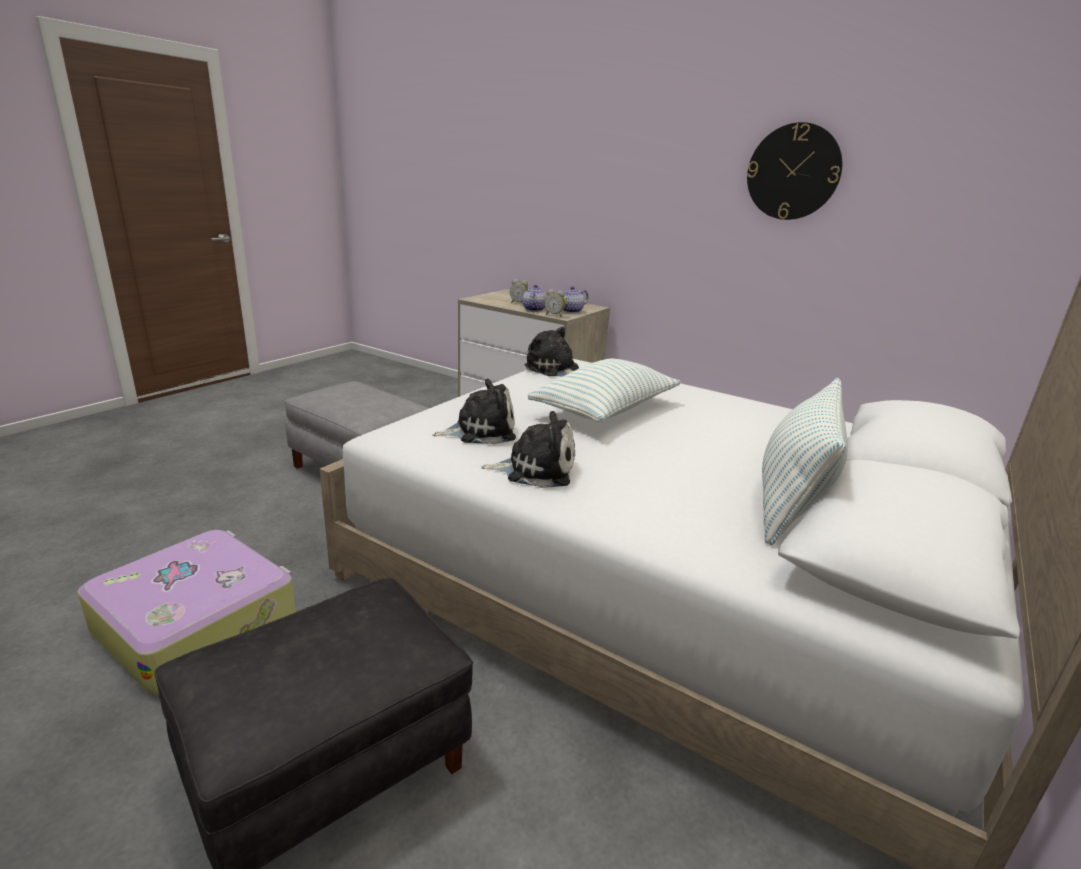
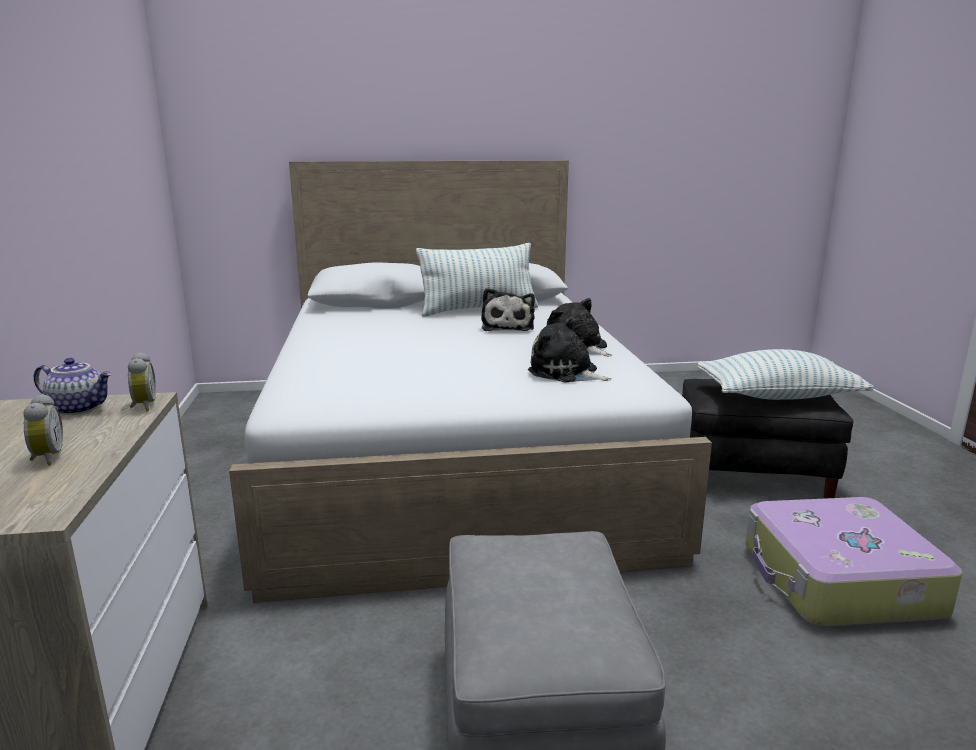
camera: 130 degrees left, 5 degrees down
(533, 309) = (106, 431): teapot -> none
(554, 370) = (339, 402): plush toy -> plush toy (508, 327)
(605, 410) = (428, 359): pillow -> pillow (778, 396)
(793, 172) = (65, 107): wall clock -> none

